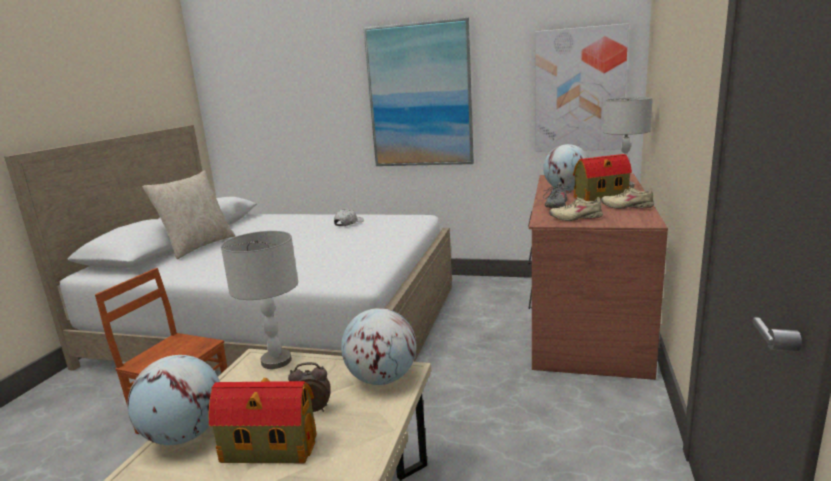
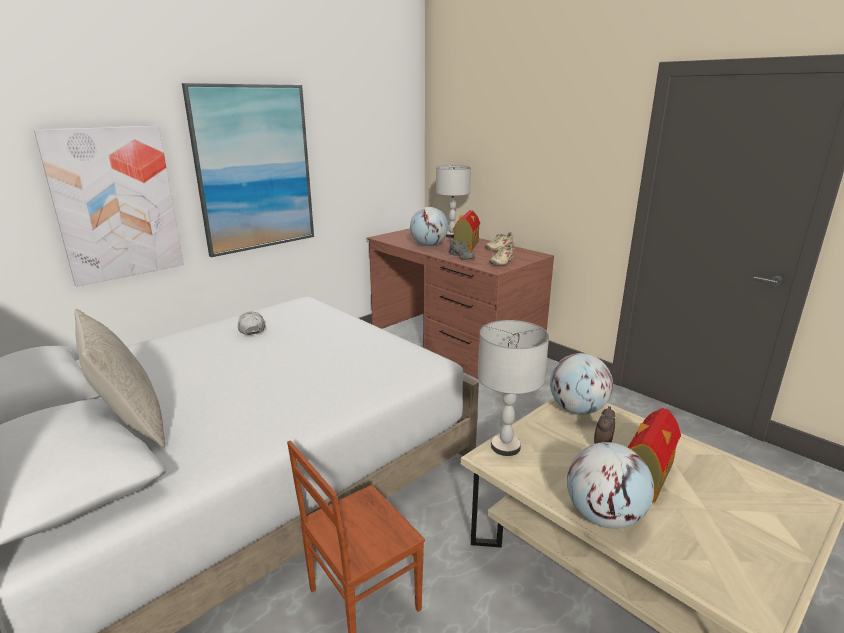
camera: 60 degrees left, 5 degrees up
(579, 90) = (387, 159): picture -> picture (116, 204)

